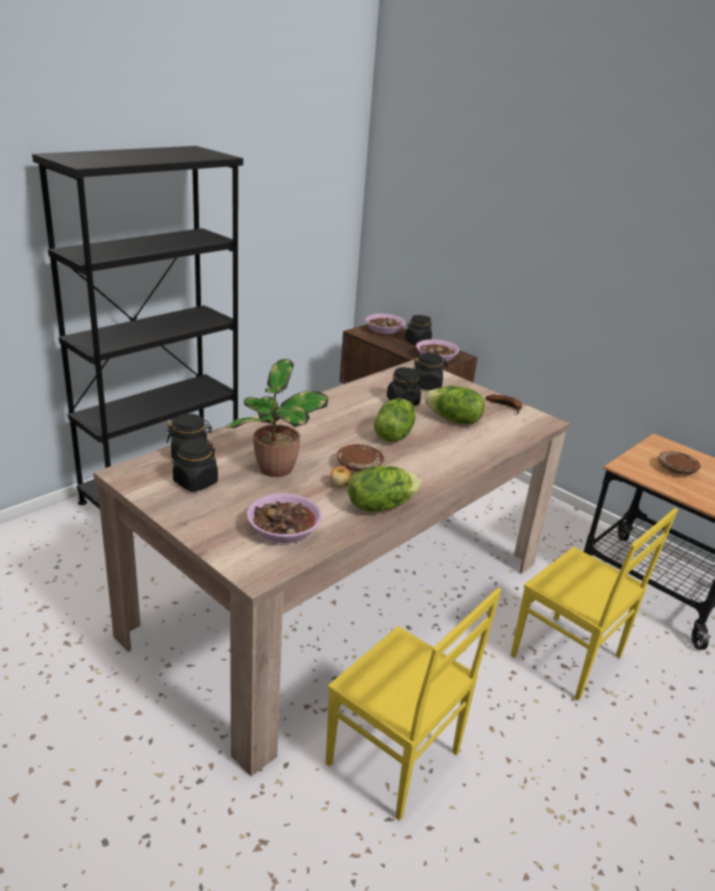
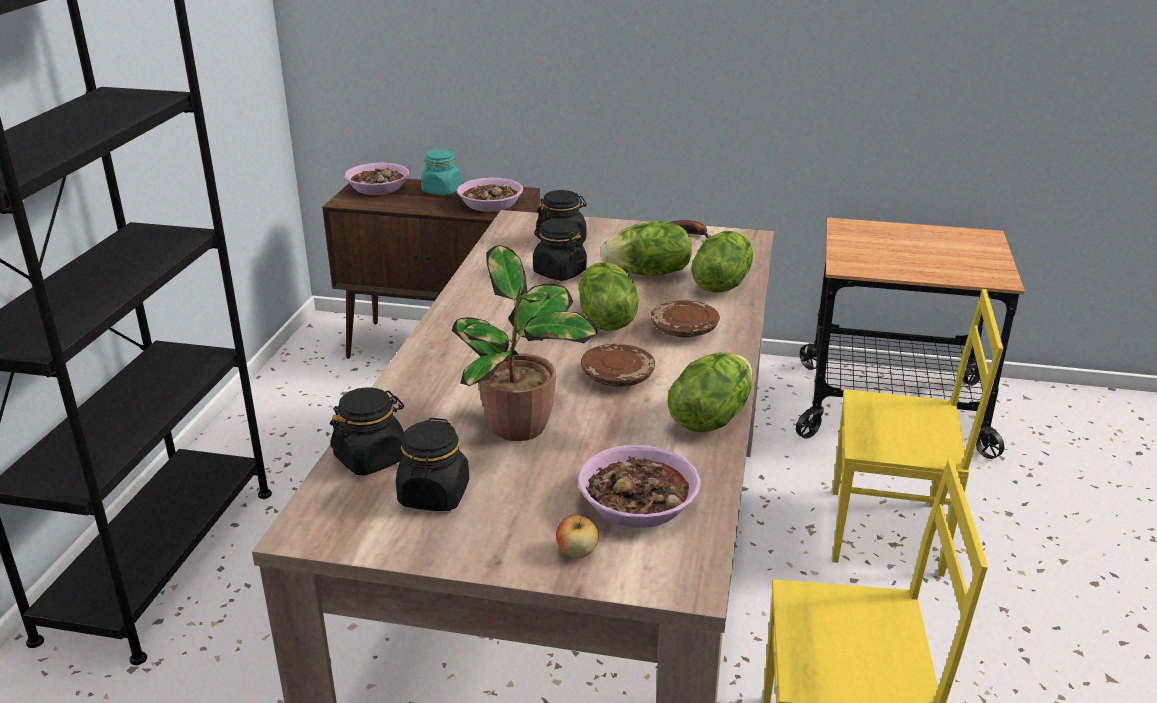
camera: 30 degrees left, 0 degrees up
(340, 485) = (629, 413): apple -> apple (577, 552)
(417, 341) = (442, 191): black jar -> turquoise jar
(490, 440) = (721, 284): none -> lettuce
(676, 469) = (895, 250): brown plate -> brown plate (684, 330)

